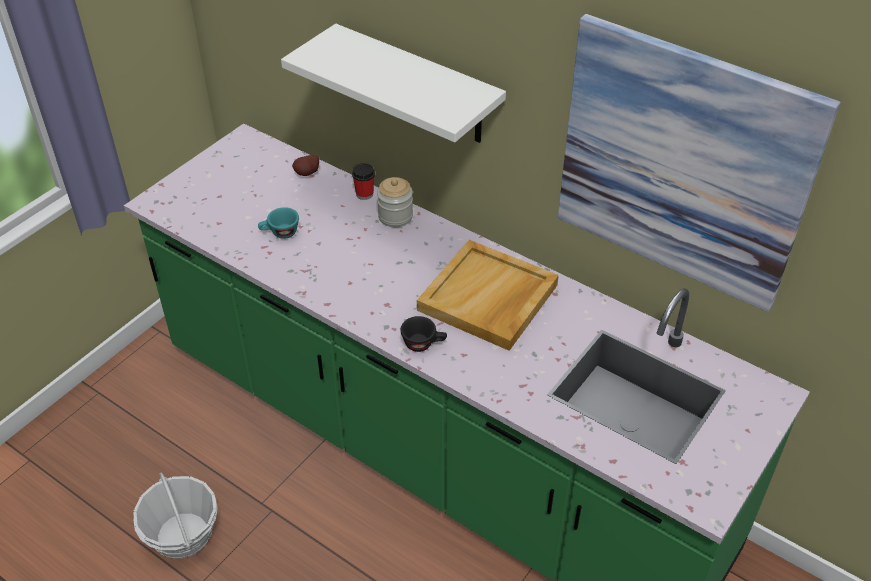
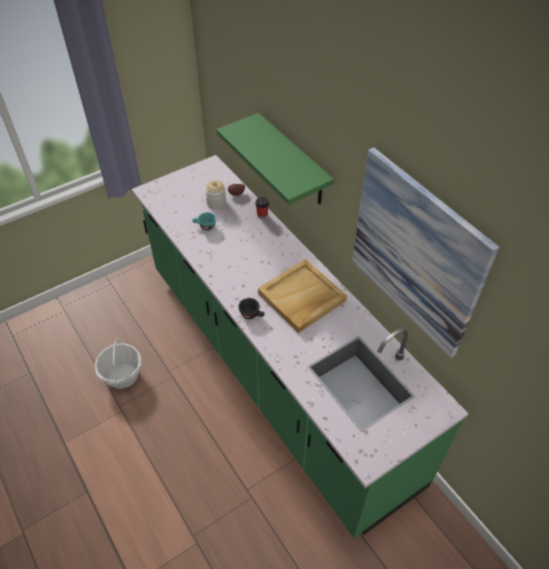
camera: 20 degrees right, 5 degrees up
(395, 216) = (273, 233): jar -> jar (216, 202)
(417, 85) = (293, 161): white shelf -> green shelf

